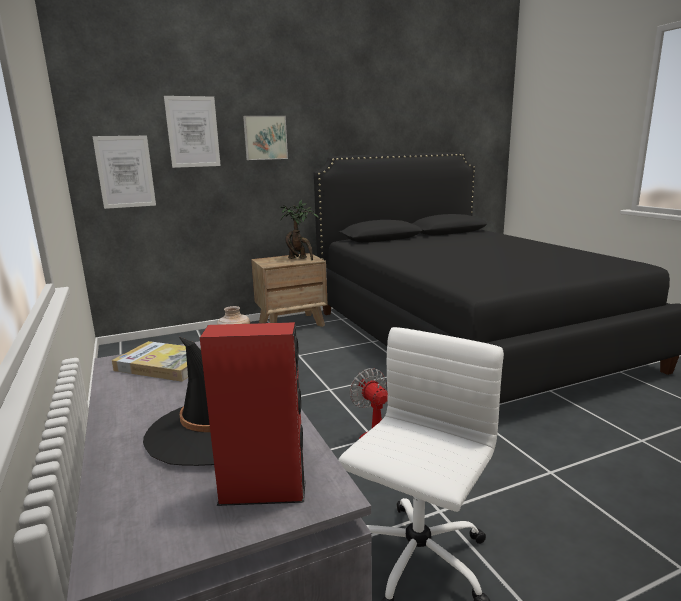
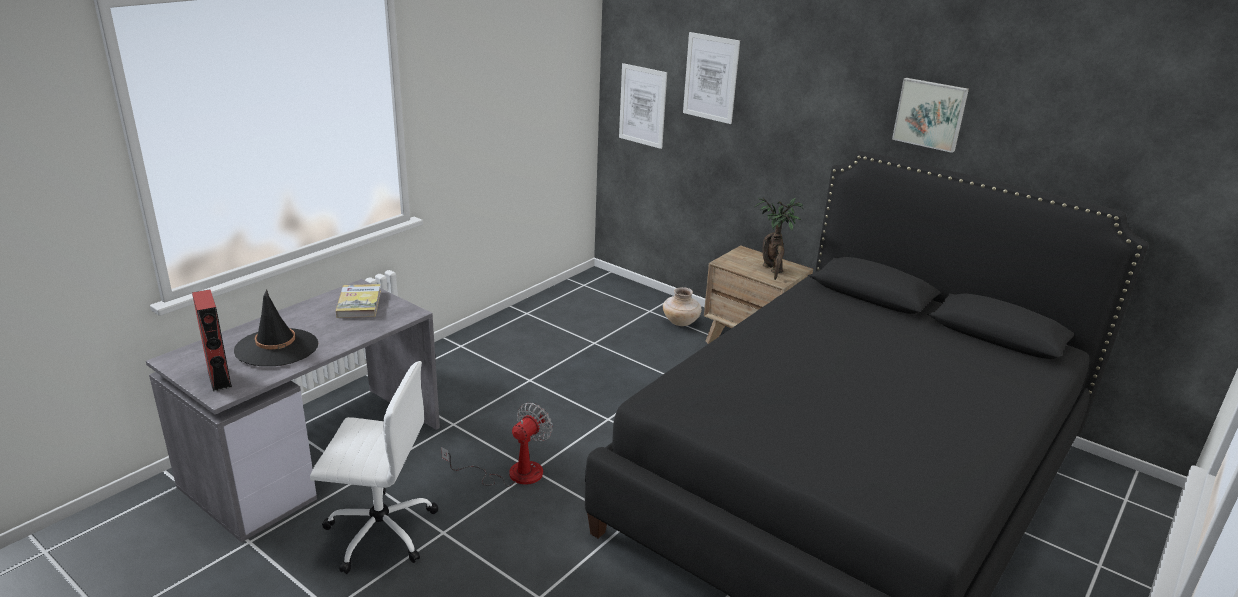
camera: 60 degrees right, 10 degrees up
(265, 138) = (789, 102): picture -> picture (930, 114)

